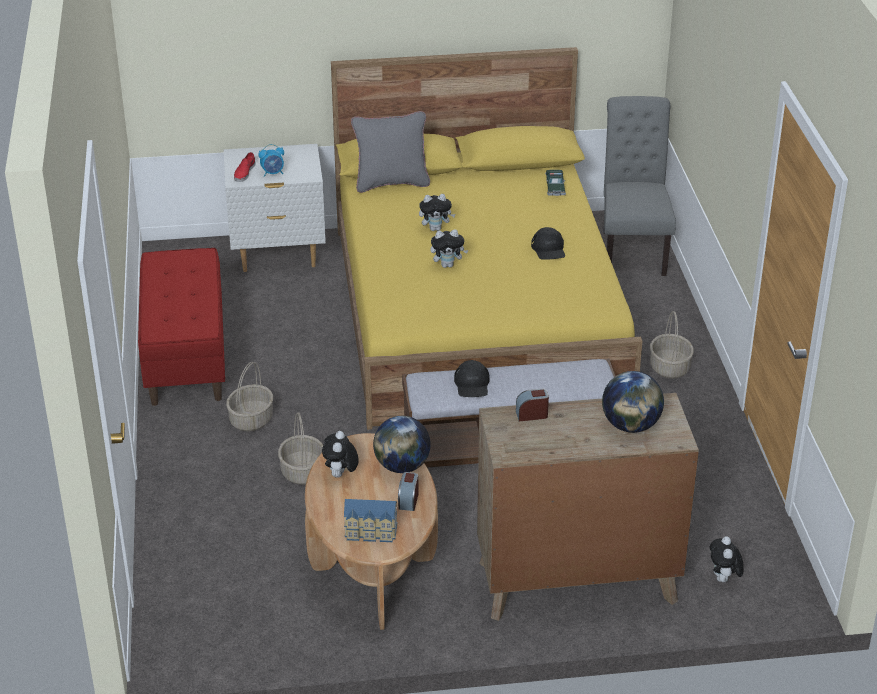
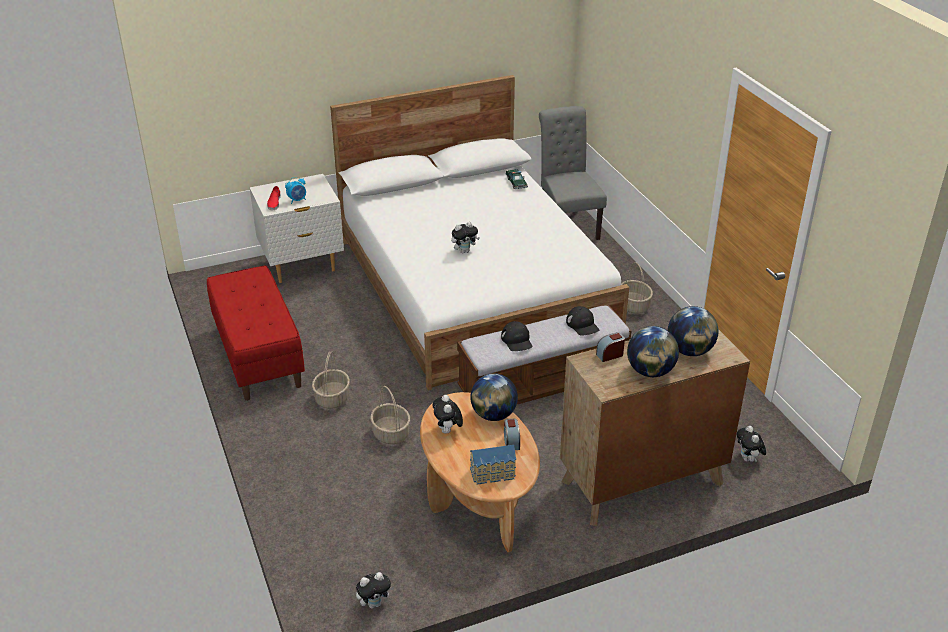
camera: 15 degrees left, 0 degrees up
(391, 183) = (391, 196): grey pillow -> none
(436, 228) = (441, 225): plush toy -> plush toy (375, 603)
(477, 313) = (474, 287): yellow bed -> white bed
(548, 249) = (534, 228): black cap -> black cap (582, 325)
(569, 441) = (650, 371): none -> globe

